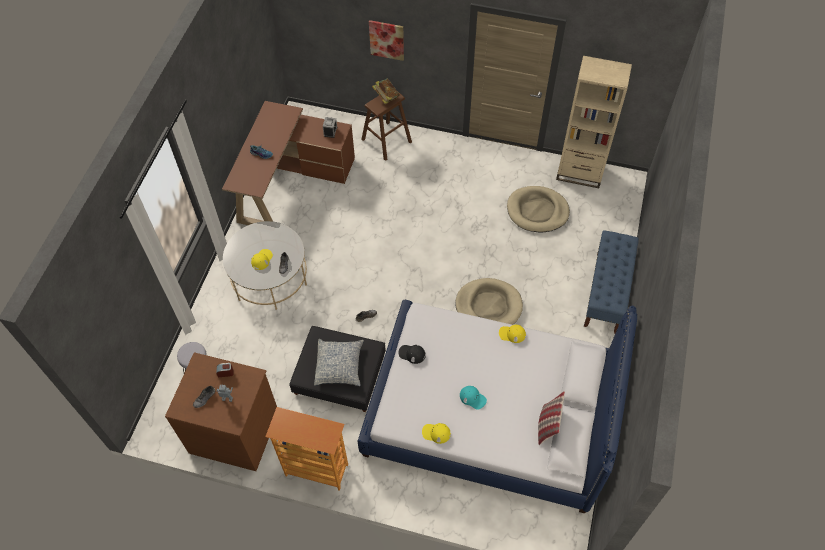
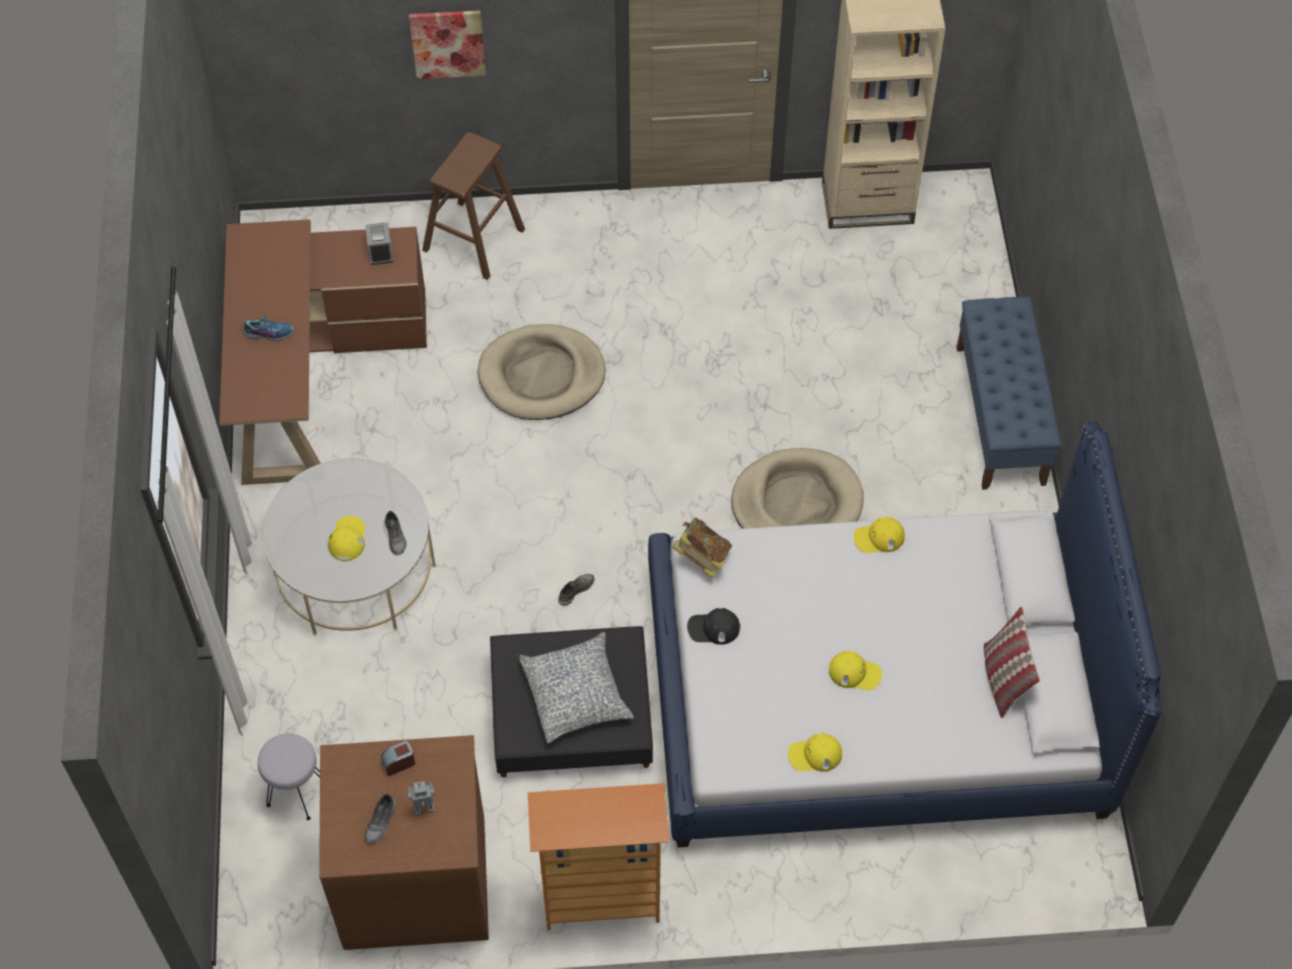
camera: 20 degrees left, 0 degrees up
(386, 97) = (466, 155): book -> book (702, 557)
(472, 398) = (855, 672): turquoise cap -> yellow cap
(537, 211) = (817, 298): beige dog bed -> beige dog bed (541, 376)

